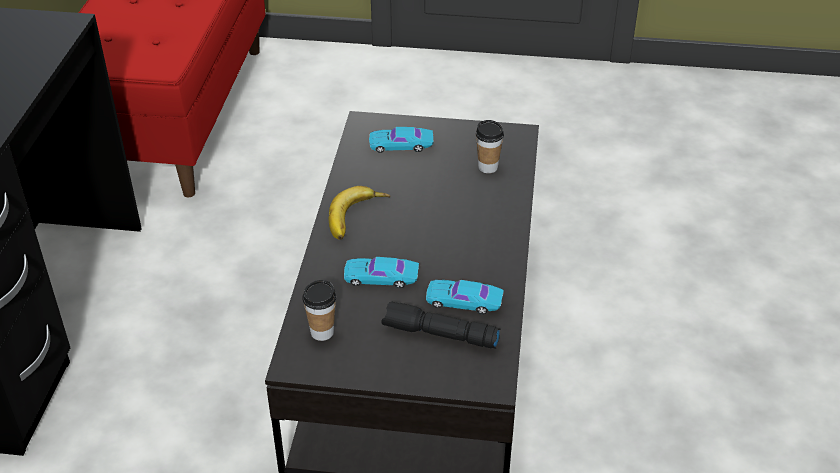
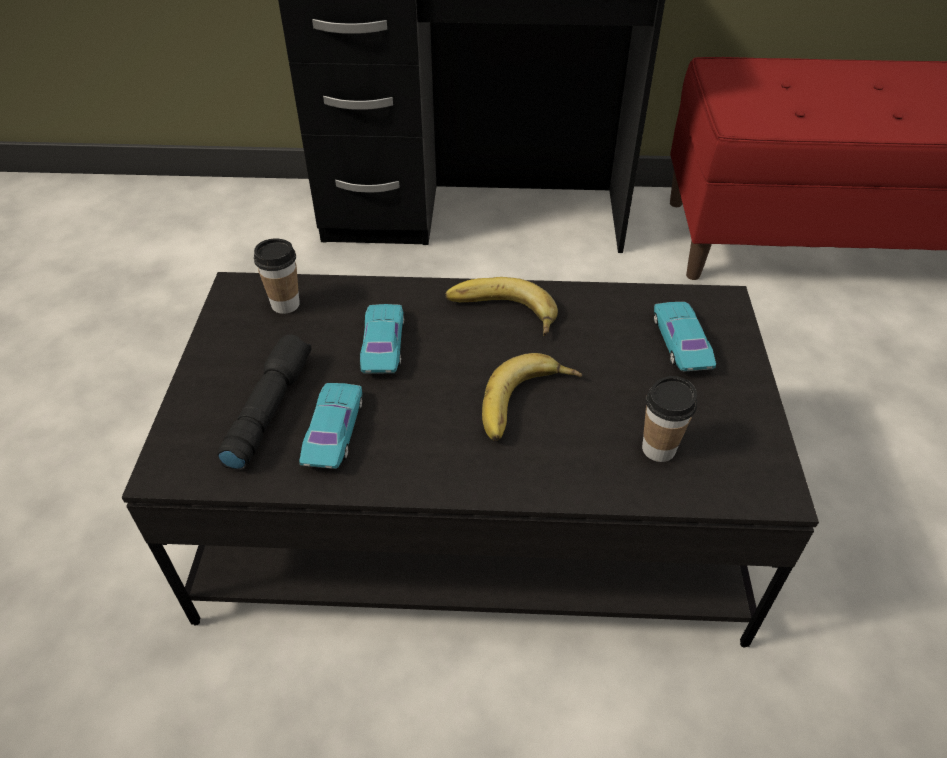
camera: 85 degrees right, 5 degrees up
(448, 213) = (528, 405): none -> banana

